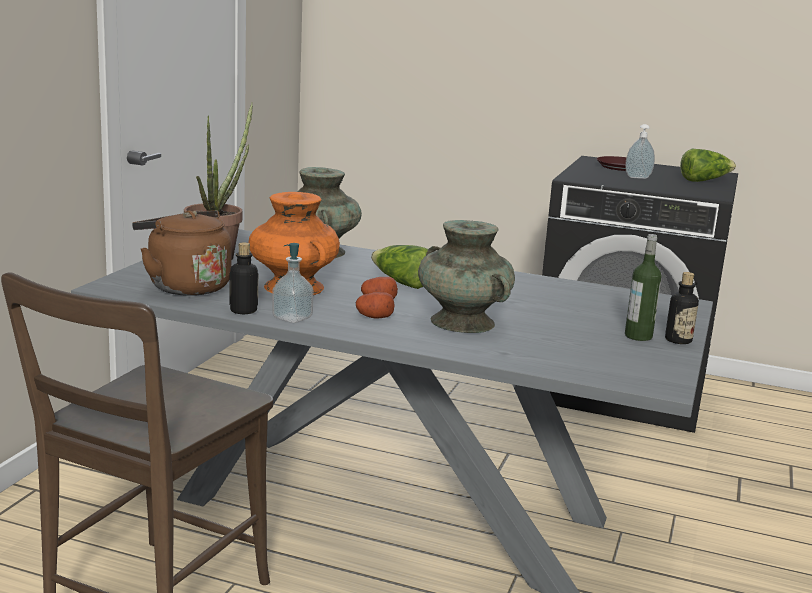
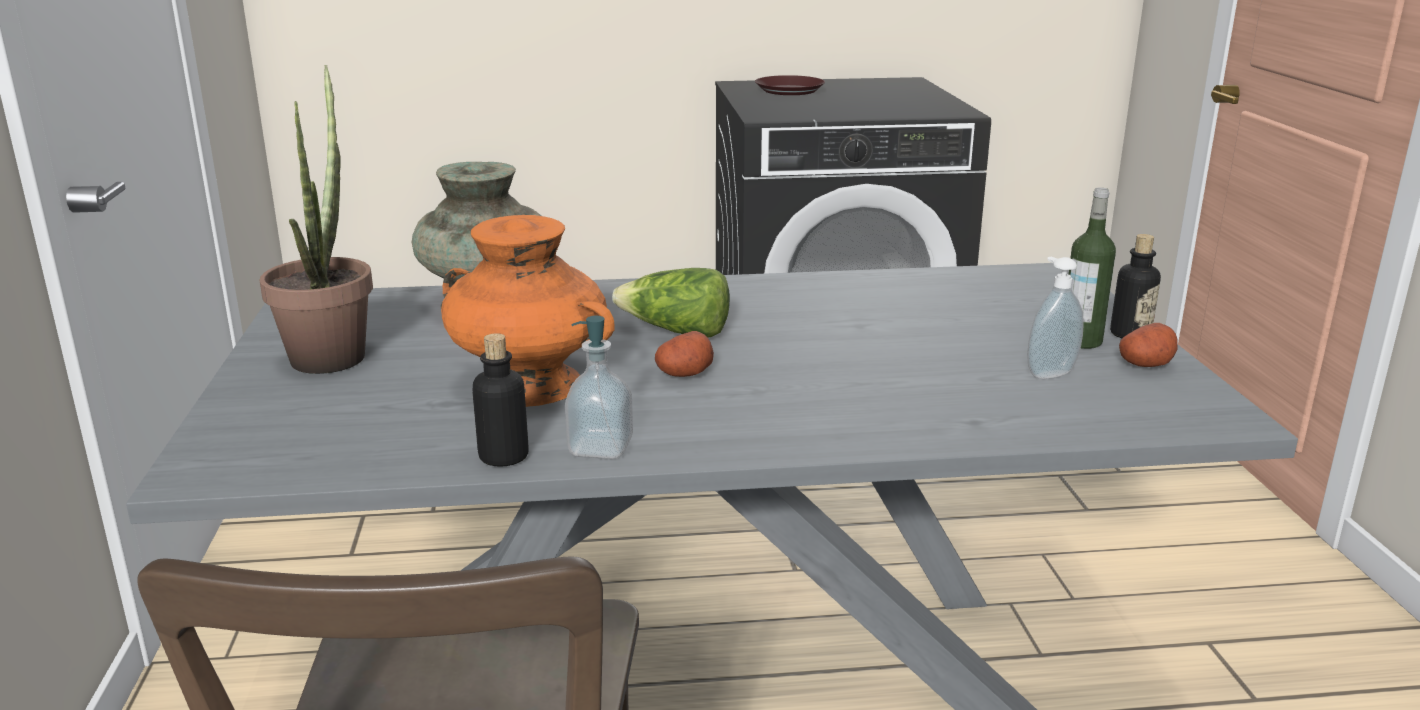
camera: 25 degrees left, 5 degrees up
(185, 286) = (343, 432): brown kettle -> none
(374, 317) = (718, 408): potato -> potato (1146, 364)
(462, 322) = (847, 381): turquoise vase -> none
(637, 177) = (832, 101): soap dispenser -> soap dispenser (1048, 373)
(704, 180) = (909, 93): lettuce -> none

